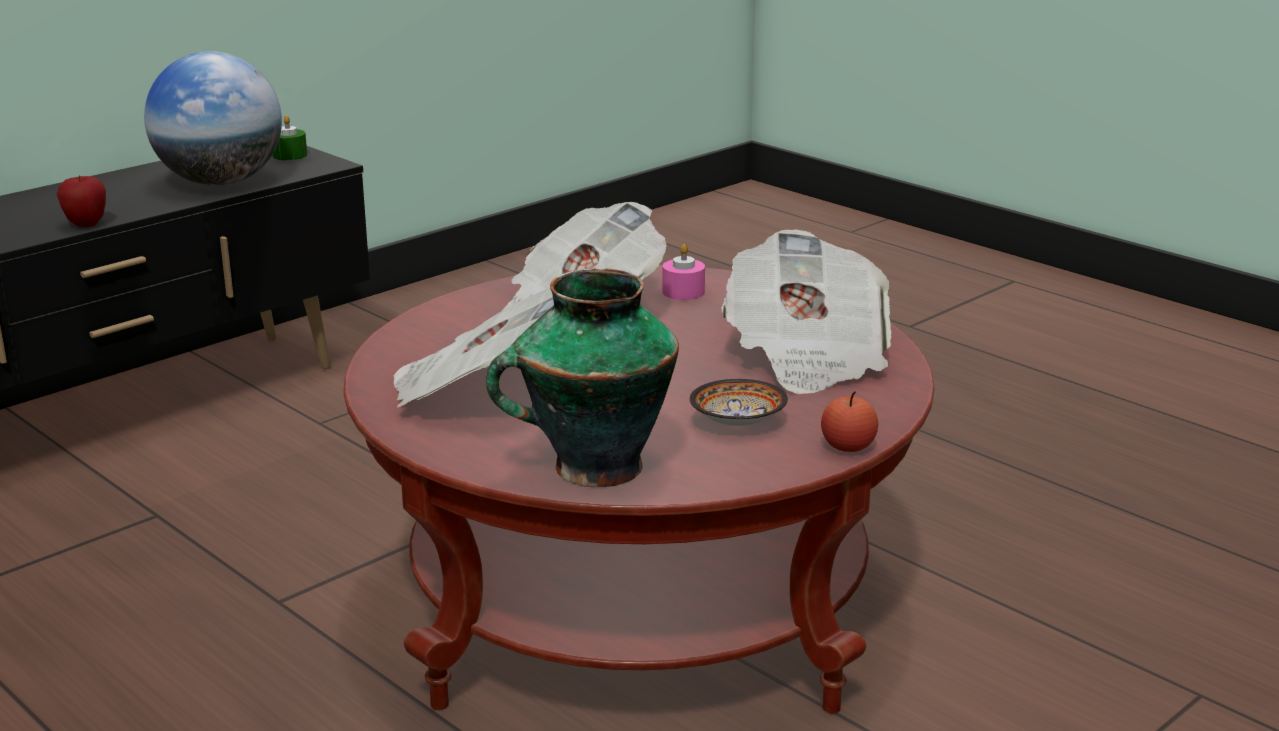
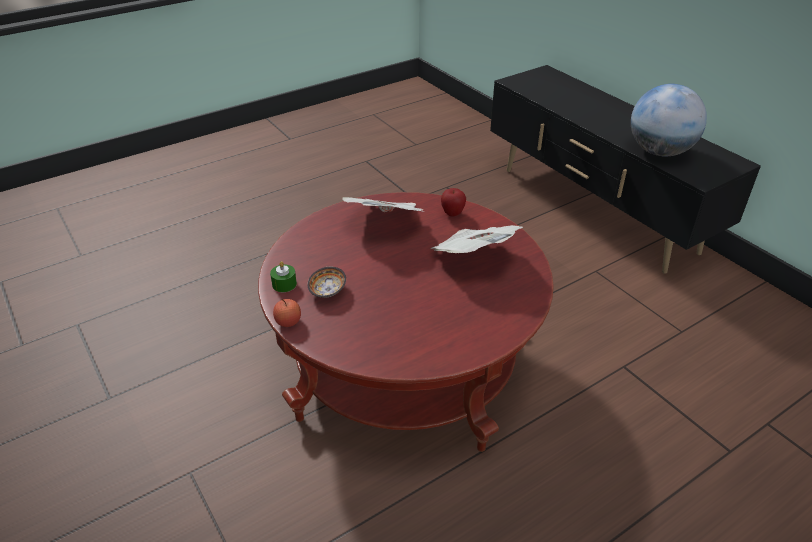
camera: 100 degrees right, 15 degrees up
(86, 224) = (589, 124): apple -> apple (452, 213)
(290, 155) = (717, 169): green candle -> green candle (284, 284)
(593, 468) = (302, 246): vase -> none
(683, 292) = (503, 297): pink candle -> none
(806, 357) = (398, 328): newspaper -> none

